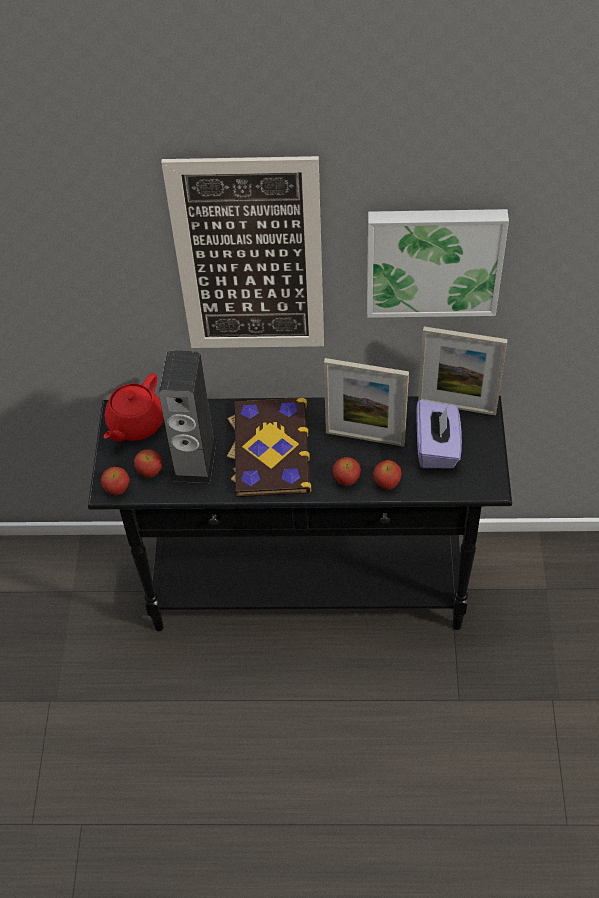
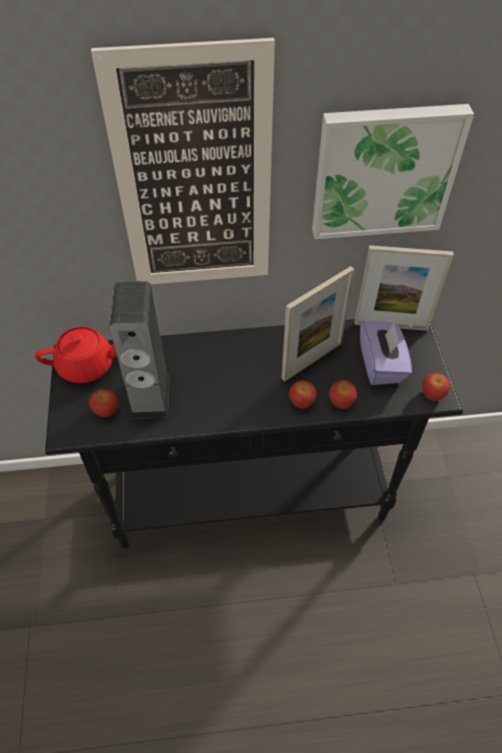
camera: 10 degrees left, 0 degrees up
(117, 489) = (74, 431): apple -> apple (432, 395)
(135, 424) = (87, 365): red teapot -> red teapot turned 120 degrees counterclockwise
(269, 449) = (222, 379): book -> none
(365, 437) = (312, 360): picture frame -> picture frame turned 45 degrees counterclockwise

